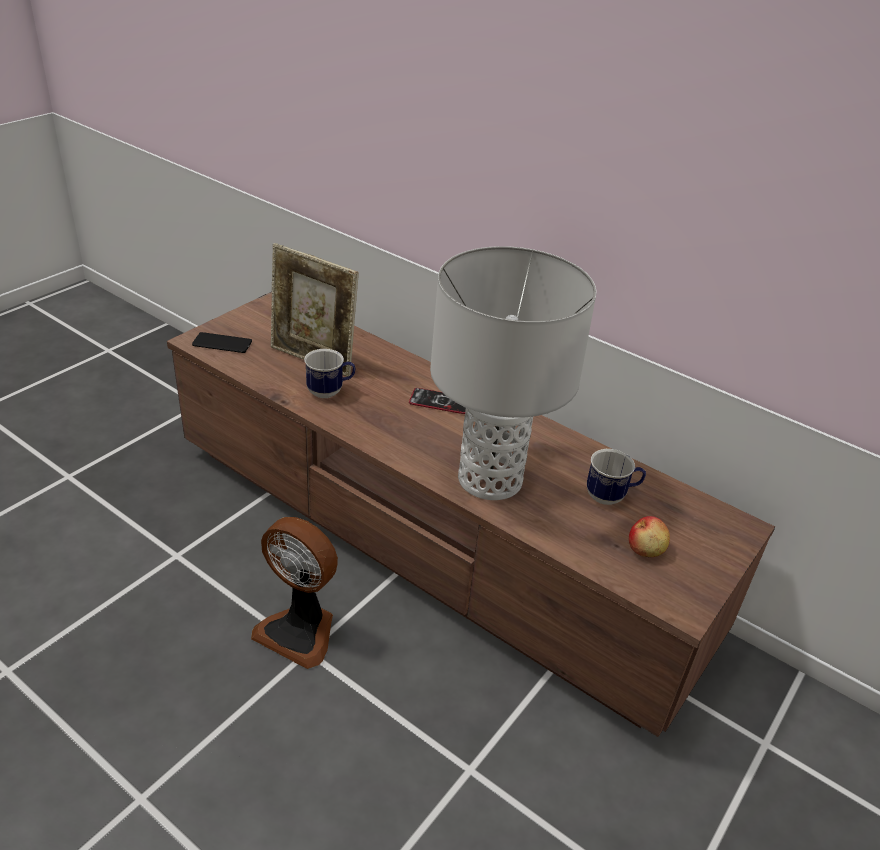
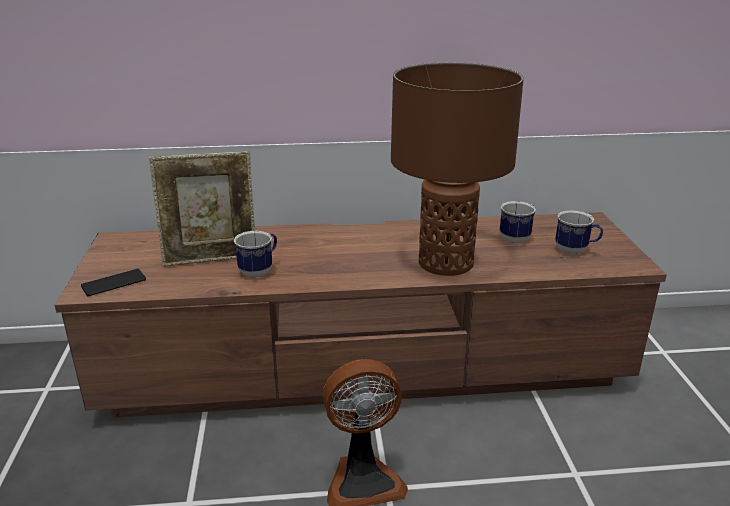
camera: 40 degrees left, 10 degrees down
(439, 402) = (343, 241): phone -> none
(489, 478) = (444, 262): white table lamp -> brown table lamp
(646, 549) = (575, 251): apple -> mug

